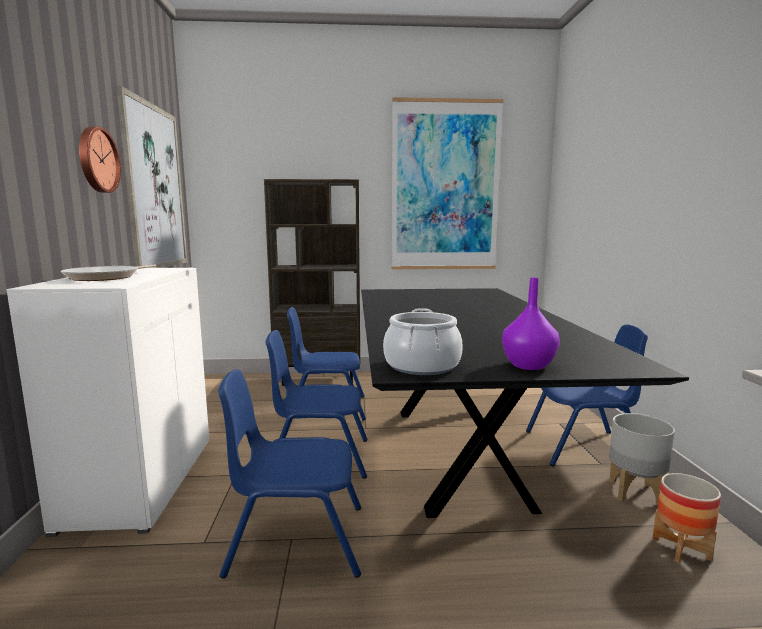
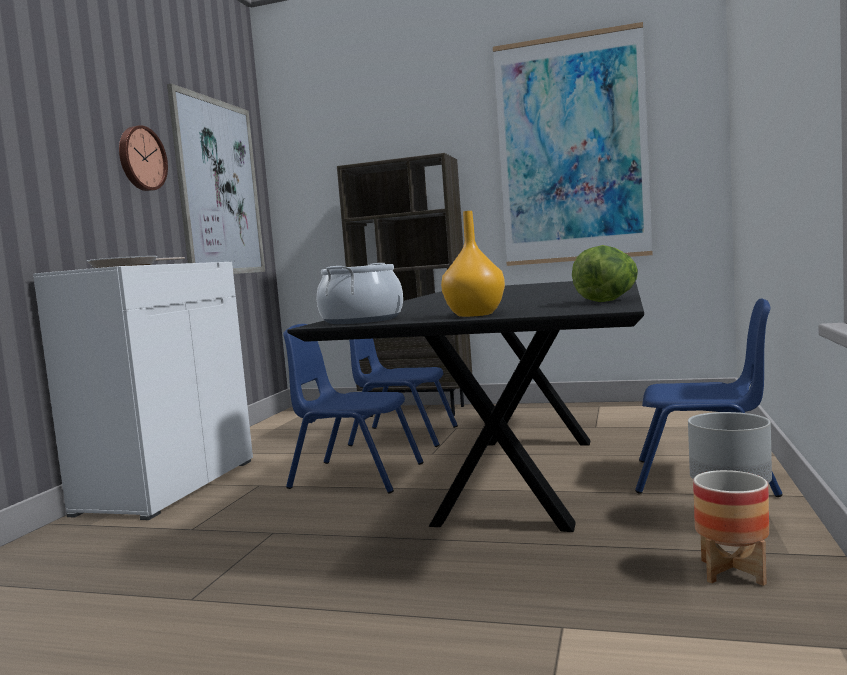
camera: 20 degrees right, 5 degrees down
(296, 540) = (277, 533): blue chair -> none
(529, 365) = (476, 314): purple vase -> orange vase
(597, 345) = (608, 301): none -> lettuce

